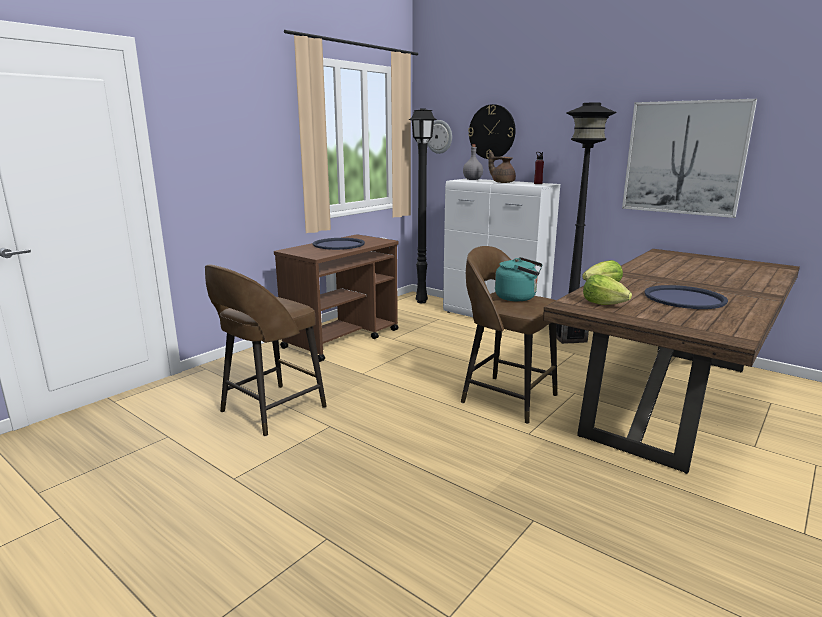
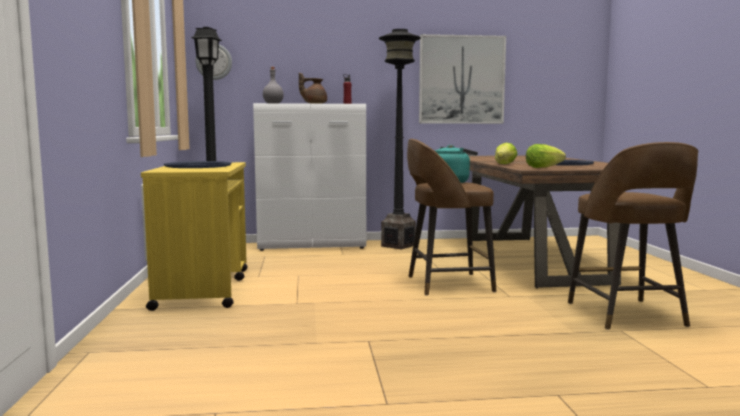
camera: 45 degrees left, 10 degrees down
(270, 410) = (279, 352): brown stool -> brown stool (627, 315)
(342, 338) = (204, 287): brown cart -> yellow cart
(492, 132) = (281, 57): wall clock -> none

